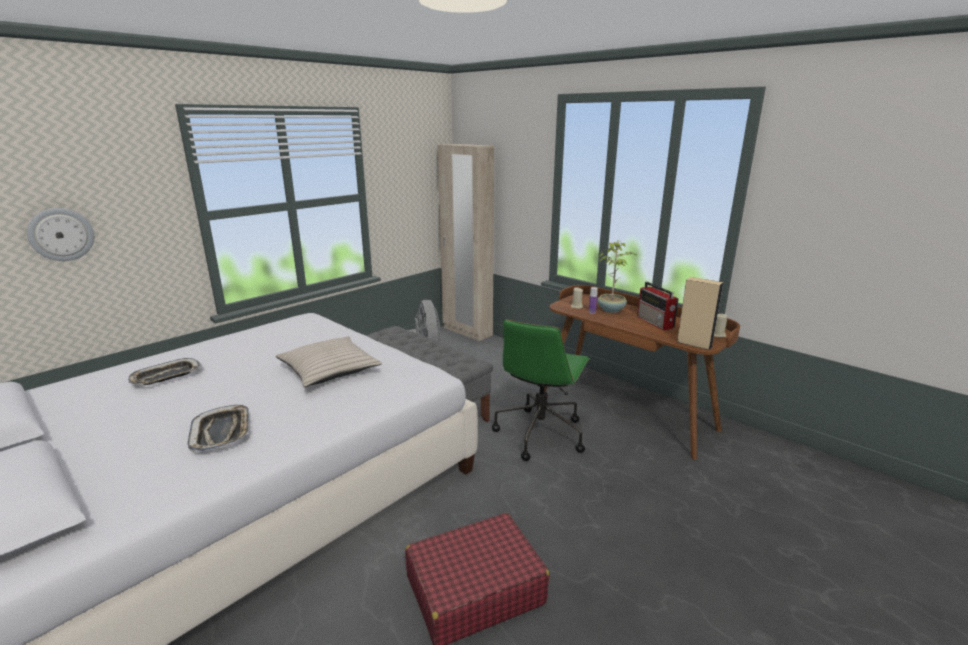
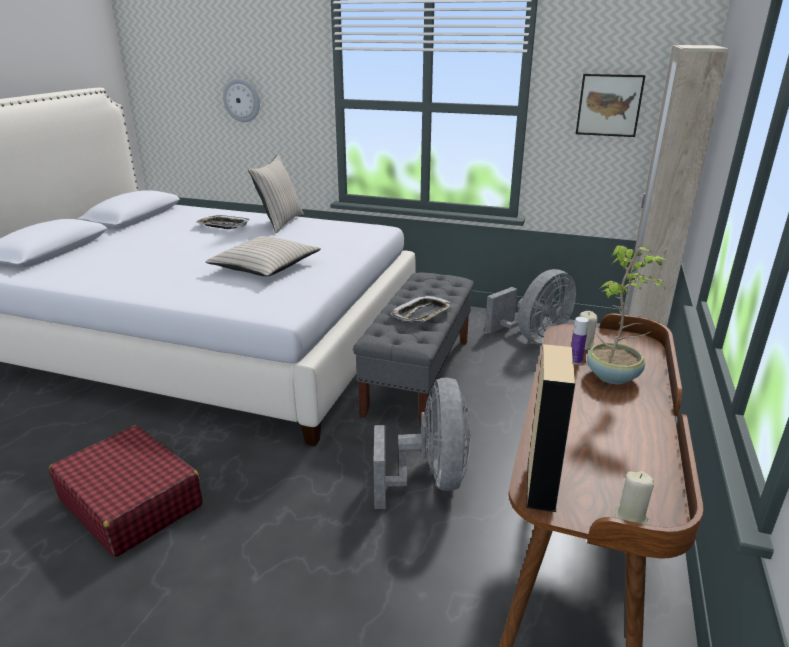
camera: 65 degrees right, 5 degrees up
(214, 349) = (280, 223): none -> beige pillow
(222, 432) = (142, 265): tray -> tray (422, 314)
(410, 185) = (609, 105): none -> picture
(540, 433) = (430, 479): green office chair -> grey fan
(655, 322) = (606, 429): radio -> none

